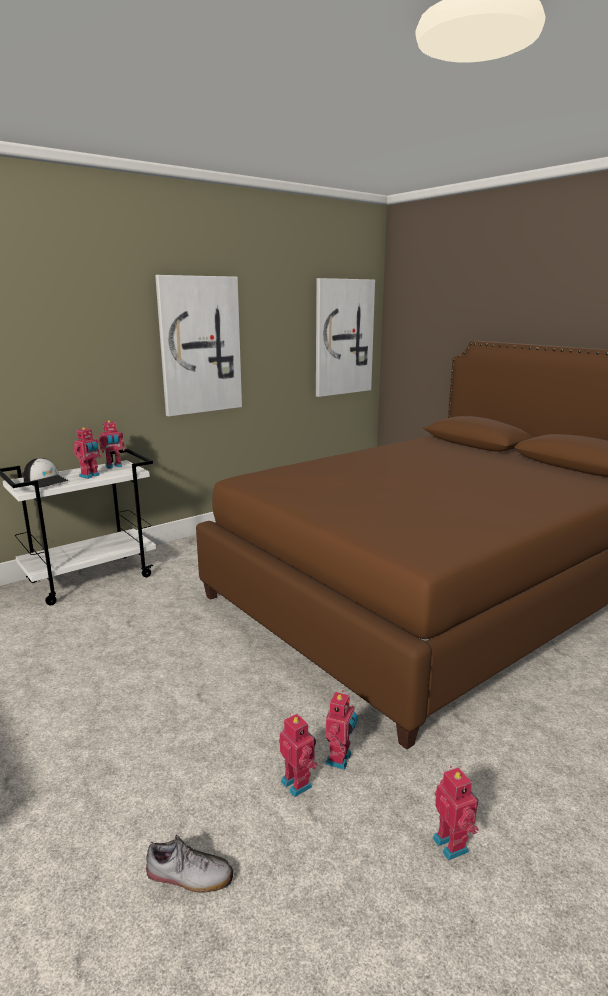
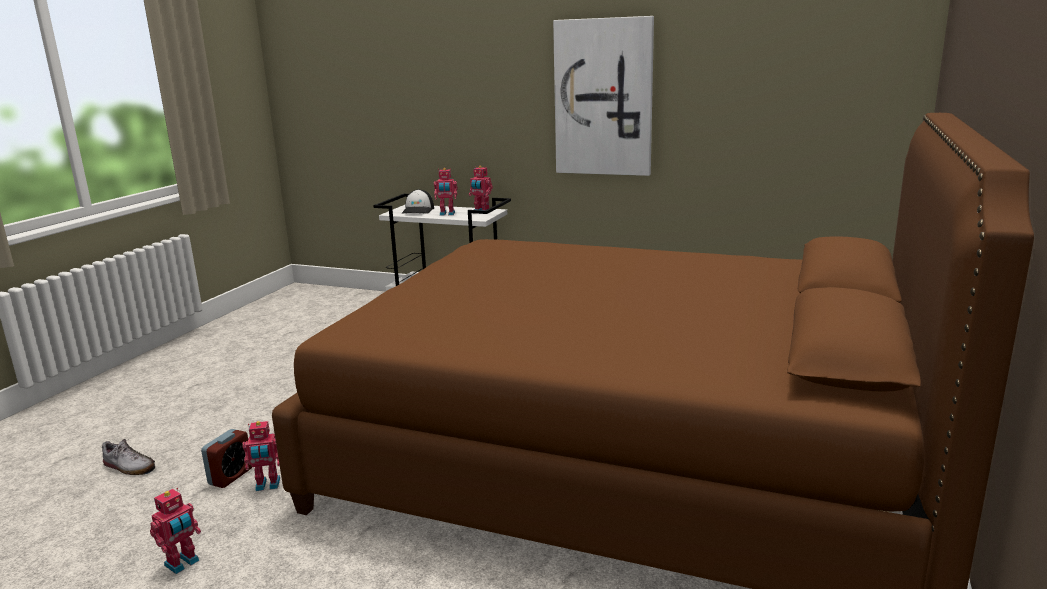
camera: 60 degrees right, 0 degrees up
(189, 875) = (129, 467): shoe -> shoe turned 45 degrees counterclockwise
(298, 783) = (231, 476): toy robot -> alarm clock
(343, 337) = (841, 96): picture -> none

